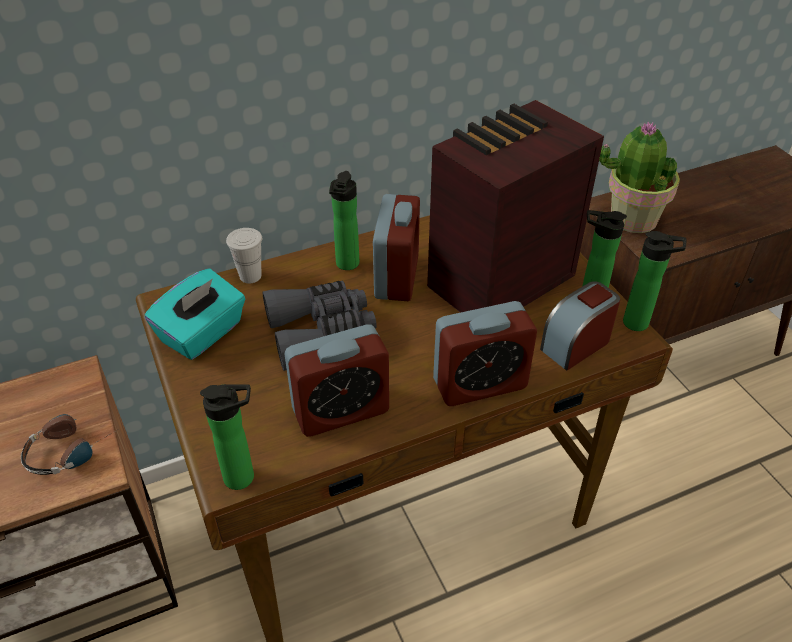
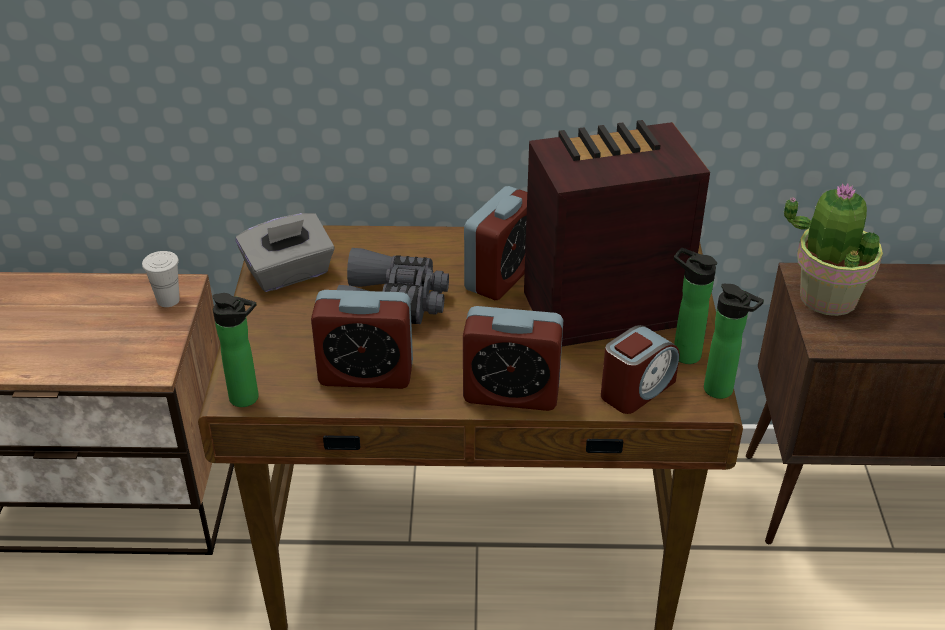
camera: 25 degrees right, 5 degrees down
(71, 448) = (143, 343): headphones -> none
(203, 333) = (289, 273): turquoise tissue box -> grey tissue box
(250, 276) = (363, 236): white cup -> white cup (168, 300)
(346, 265) = (459, 252): bottle -> none
(576, 344) = (636, 389): alarm clock -> alarm clock turned 150 degrees clockwise

